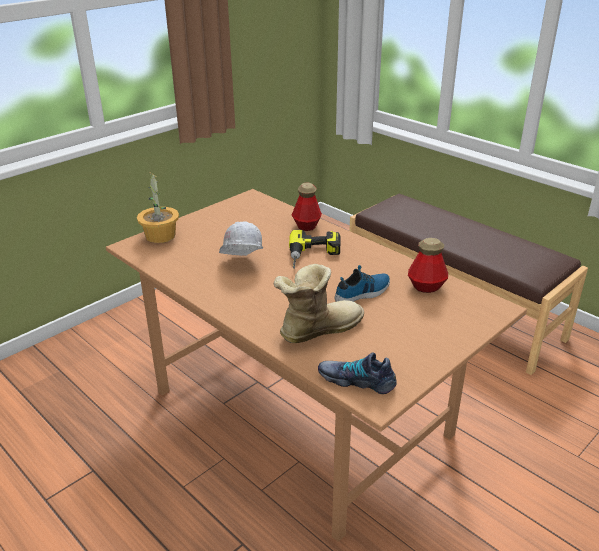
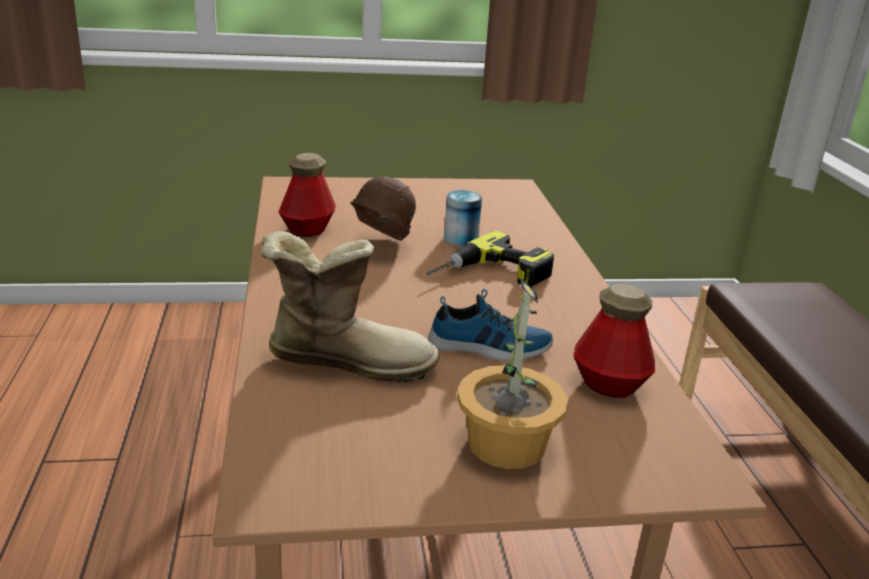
camera: 35 degrees right, 5 degrees down
(160, 236) = (335, 186): potted plant -> potted plant (505, 444)
(241, 264) = (379, 247): white hard hat -> brown hard hat
(272, 241) = (461, 239): none -> can
(306, 226) = (538, 240): bottle -> bottle (307, 230)
(356, 380) = (288, 451): shoe -> none

